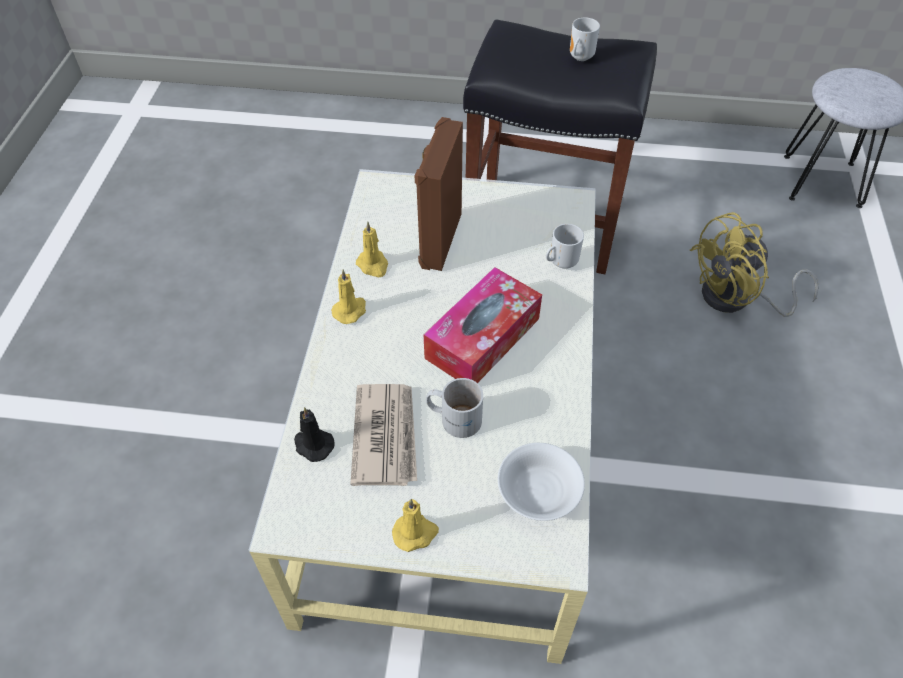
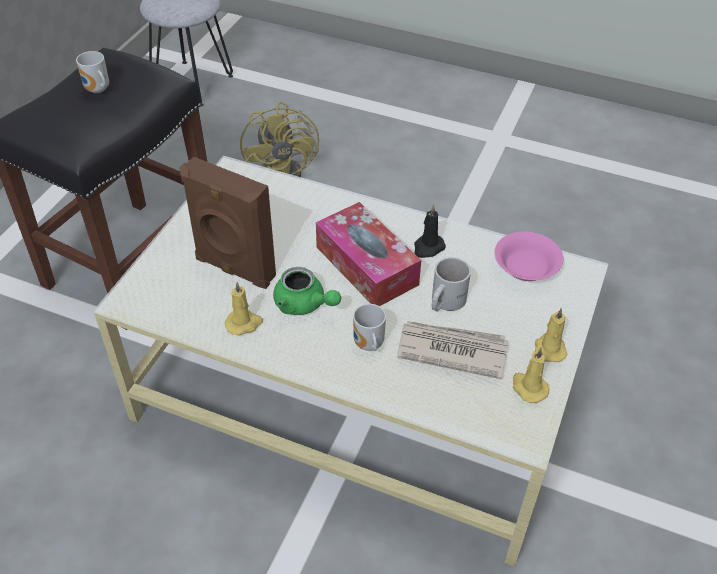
camera: 75 degrees left, 5 degrees down
(313, 445) = (447, 404): black candle -> black candle (428, 248)
(350, 310) = (296, 351): yellow candle -> yellow candle (528, 387)
(410, 302) = (304, 304): none -> green teapot
(539, 492) = (526, 268): white bowl -> pink bowl
(561, 262) = (301, 198): mug -> mug (367, 345)

